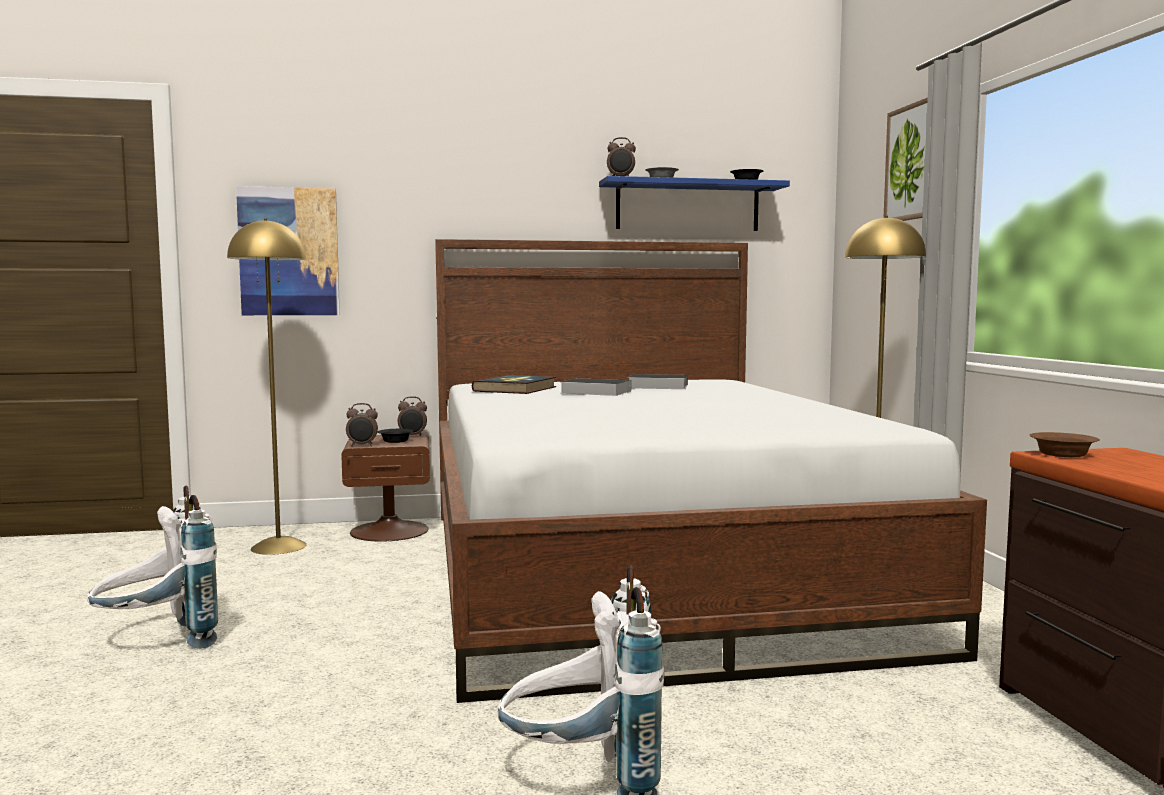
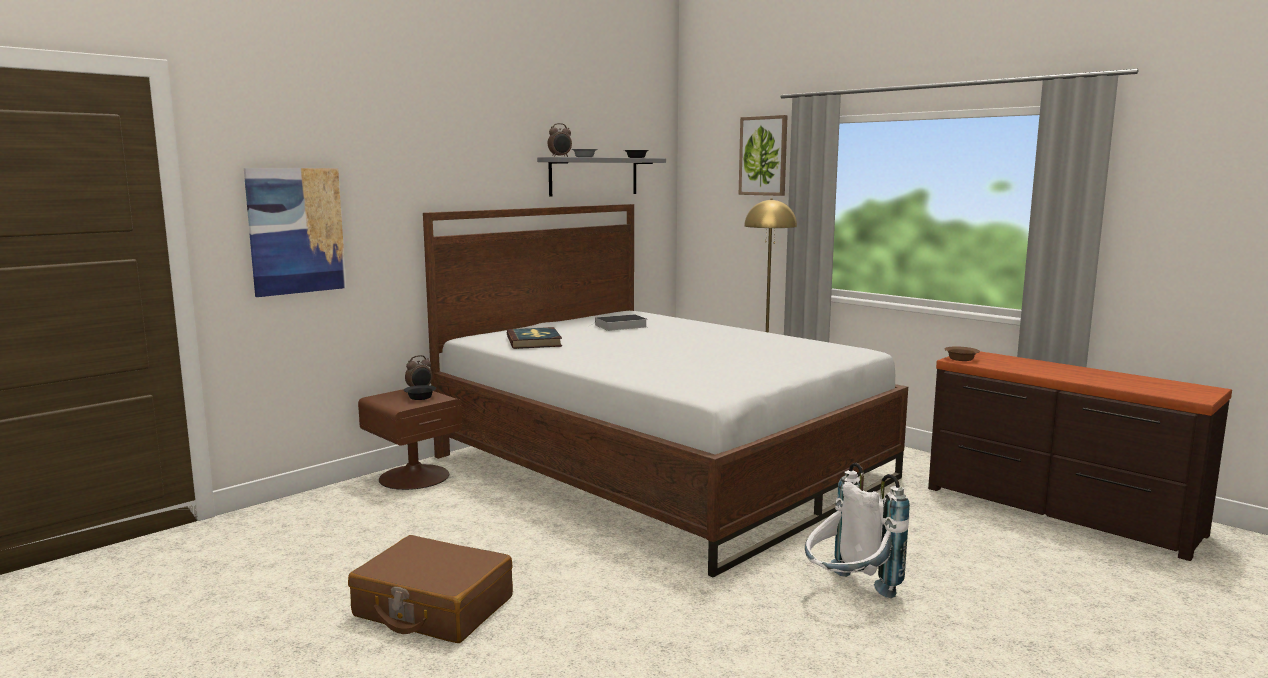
camera: 35 degrees left, 5 degrees up
(159, 642) = (433, 607): white backpack -> brown suitcase
(279, 546) = (347, 511): yellow floor lamp -> none
(362, 445) = (406, 407): alarm clock -> none
(593, 392) = (600, 338): book -> none
(687, 206) = (594, 176): blue shelf -> grey shelf

